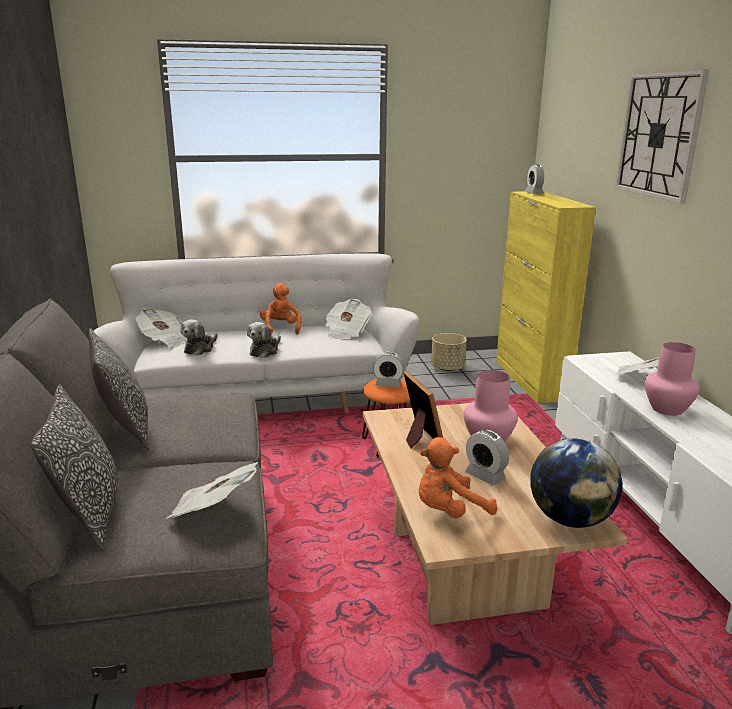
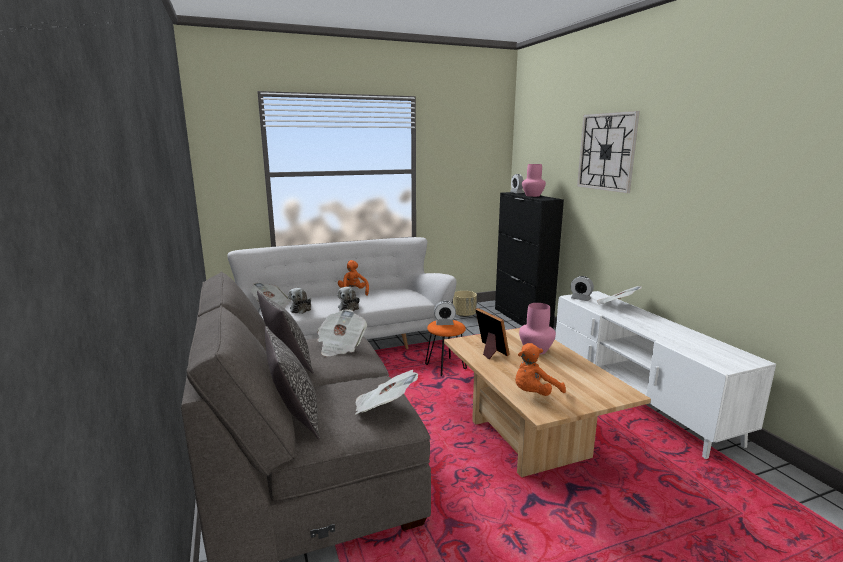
camera: 10 degrees left, 5 degrees down
(346, 332) = (401, 292): newspaper -> newspaper (340, 346)
(485, 476) = (545, 371): alarm clock -> alarm clock (580, 299)
(530, 380) = (522, 318): yellow cabinet -> black cabinet
(570, 519) = (611, 391): globe -> none
(666, 409) = (638, 322): pink vase -> pink vase (532, 195)

